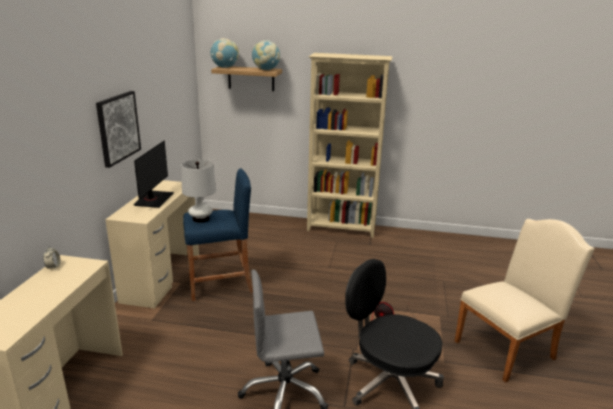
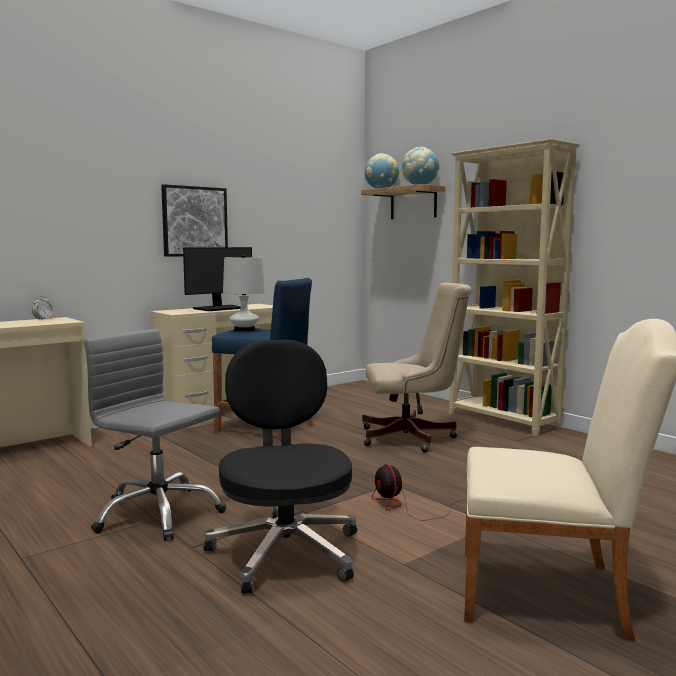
camera: 40 degrees right, 15 degrees down
(319, 261) = (413, 438): none -> beige office chair

